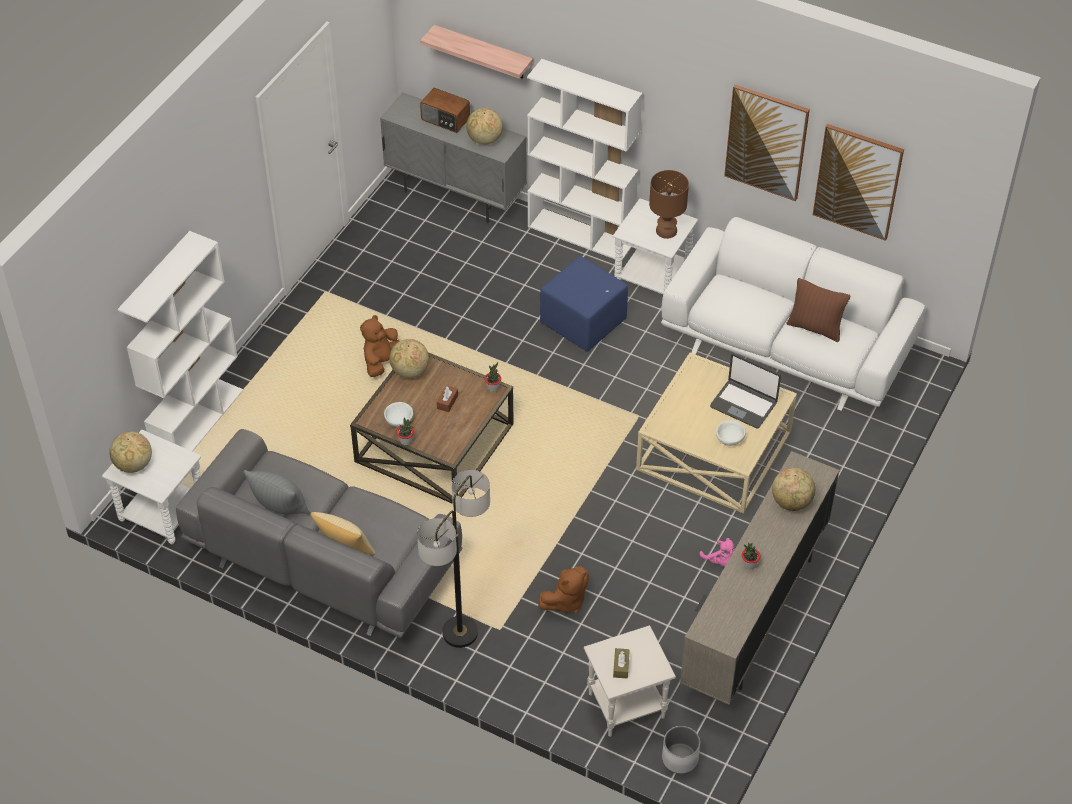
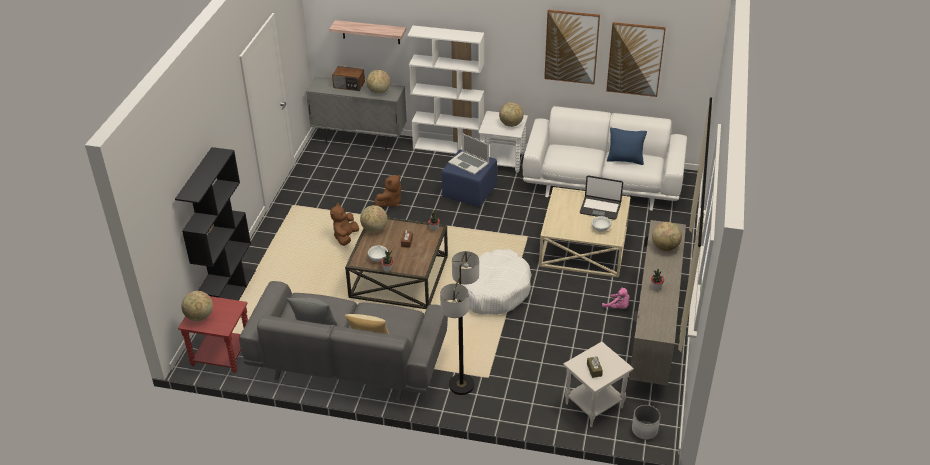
camera: 15 degrees left, 10 degrees down
(162, 513) = (221, 355): white side table -> red side table
(198, 422) = (229, 295): white bookcase -> black bookcase
(560, 495) = (495, 290): none -> white dog bed
(565, 601) = (525, 351): brown plush toy -> brown plush toy (390, 202)
(583, 284) = (468, 162): none -> laptop
(666, 231) = (511, 124): brown table lamp -> globe
(815, 328) = (625, 160): brown pillow -> blue pillow

